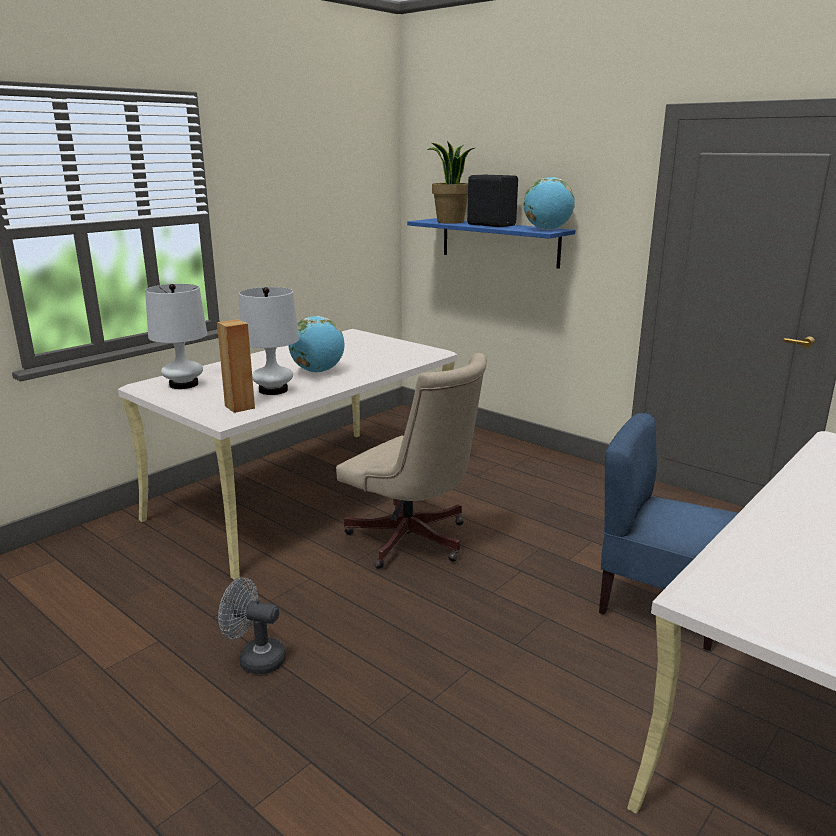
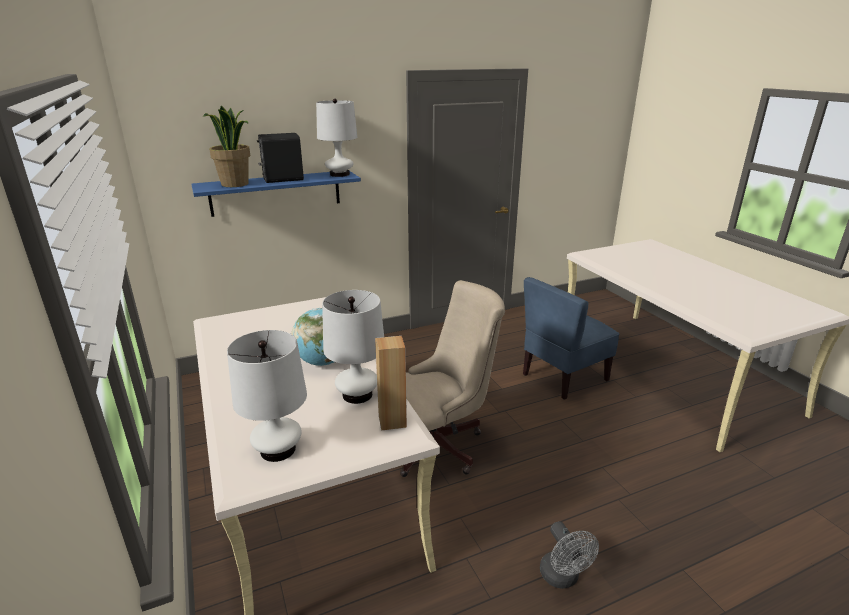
camera: 65 degrees left, 5 degrees up
(255, 659) = (562, 578): grey fan -> grey fan turned 60 degrees counterclockwise
(547, 230) = (339, 174): globe -> white table lamp

